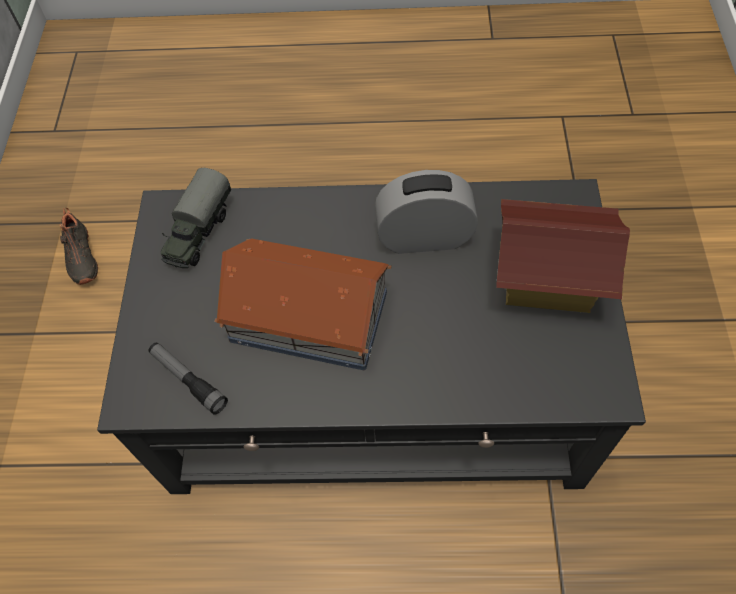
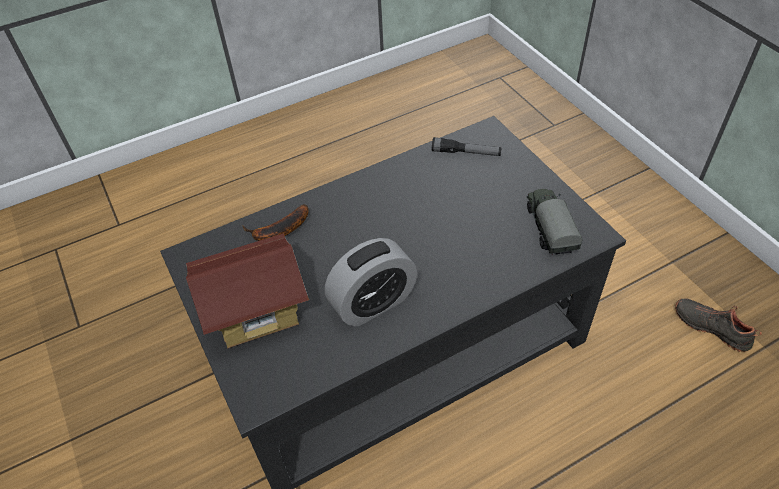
camera: 150 degrees right, 10 degrees down
(307, 315) = (422, 214): toy house -> none
(485, 375) = (278, 231): none -> banana

